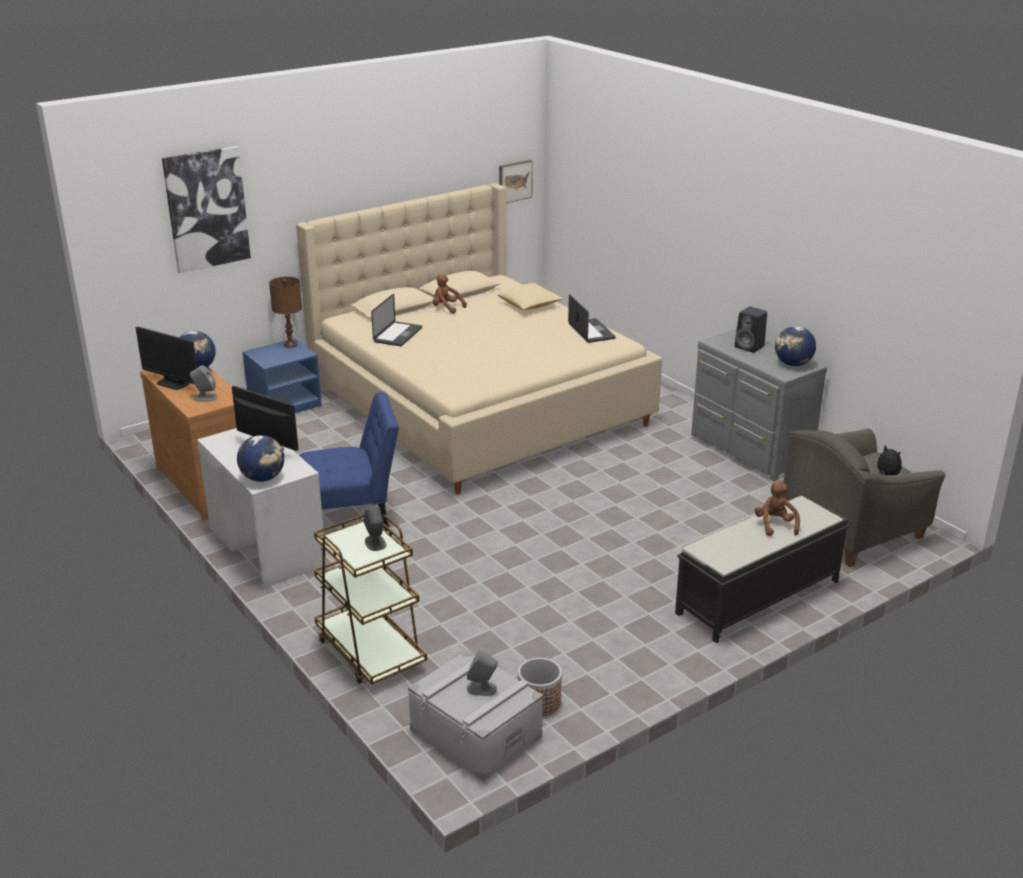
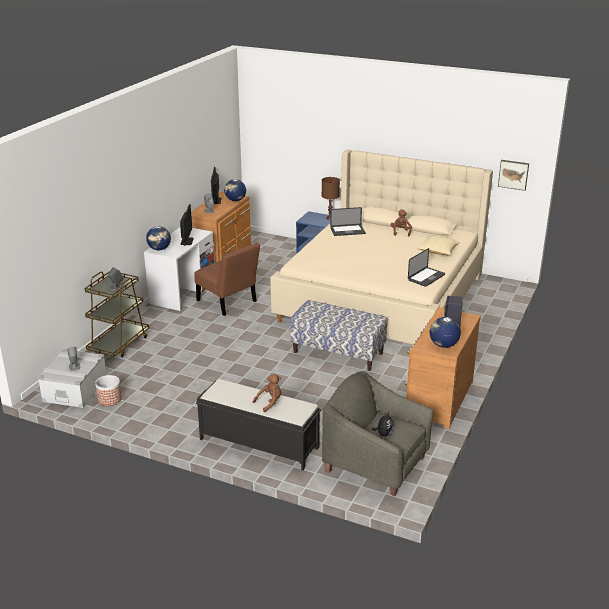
camera: 60 degrees right, 0 degrees up
(206, 209) = (300, 124): picture -> none
(352, 516) = (228, 302): blue chair -> brown chair
(585, 476) = (338, 352): none -> bench
(749, 450) = (438, 400): grey dresser -> brown dresser

